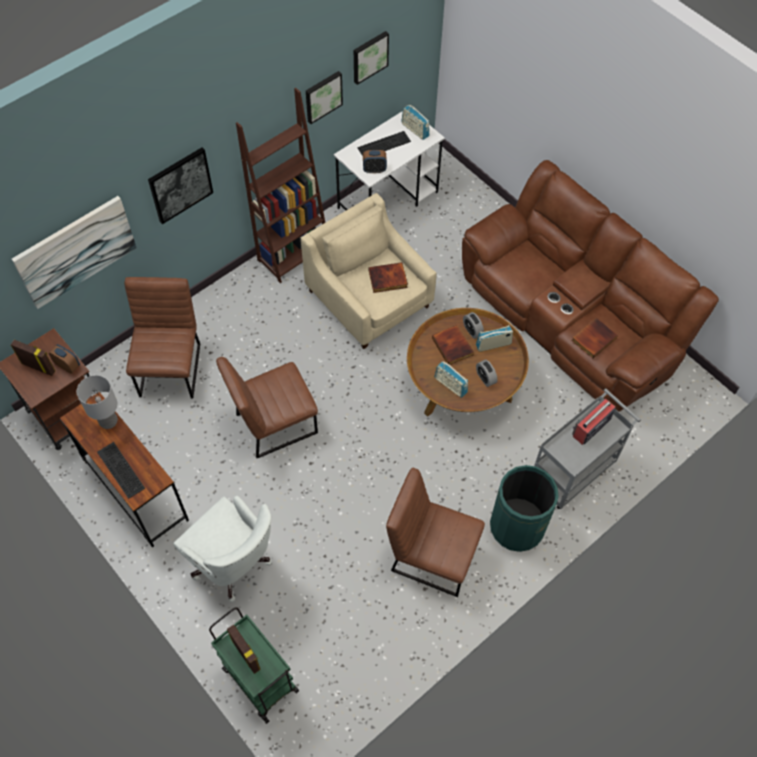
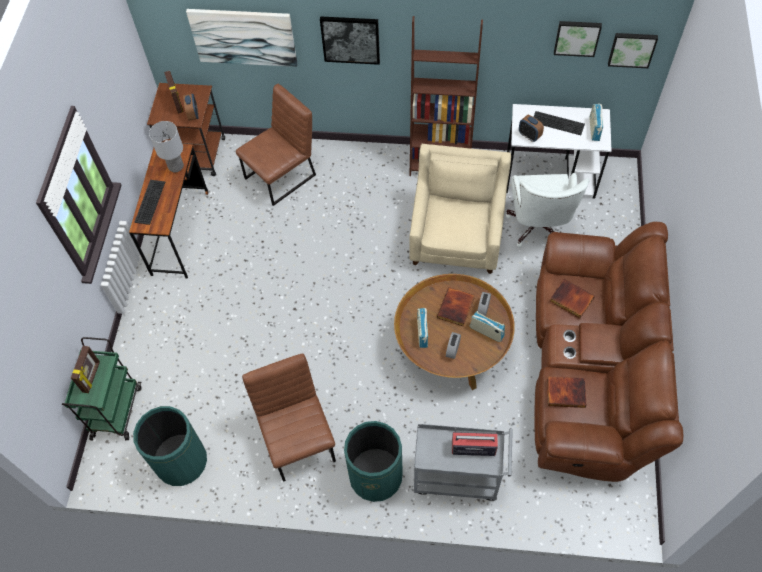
camera: 50 degrees right, 0 degrees up
(234, 566) = (180, 330): white office chair -> white office chair (537, 229)
(274, 424) = (301, 264): brown chair -> none
(322, 96) = (515, 45): picture -> picture (632, 49)
(362, 662) = (181, 461): none -> green trash can
(387, 279) = (461, 223): book -> book (570, 300)

